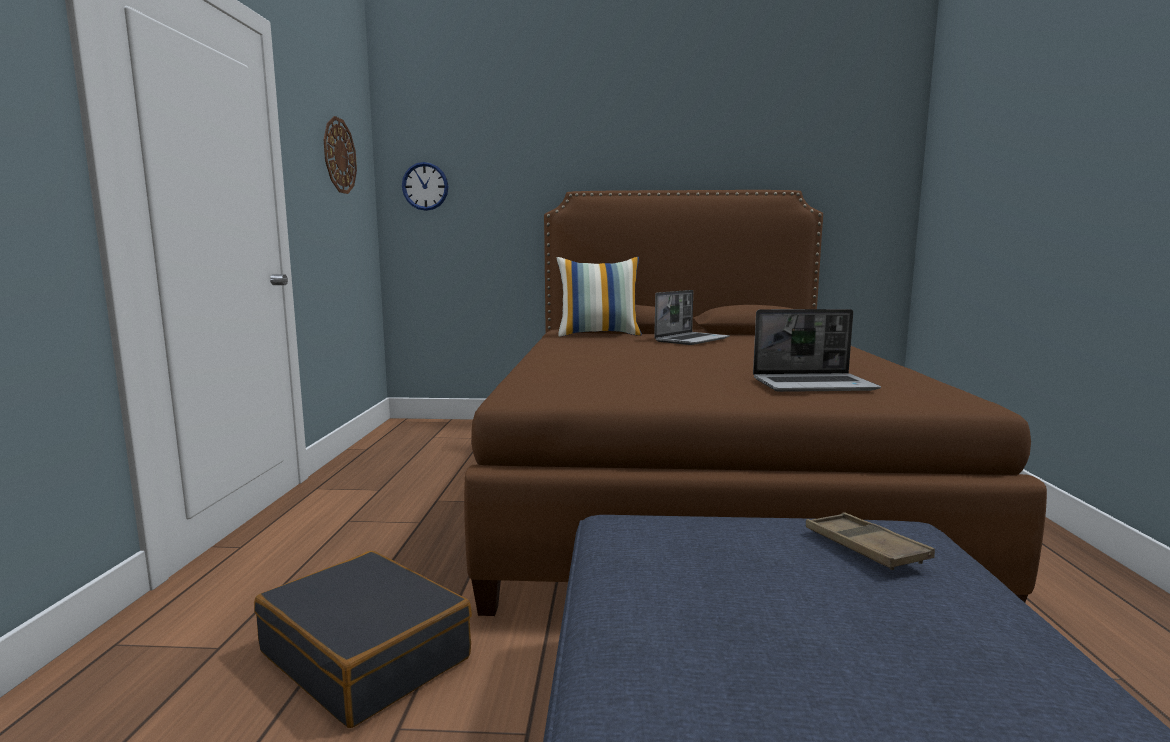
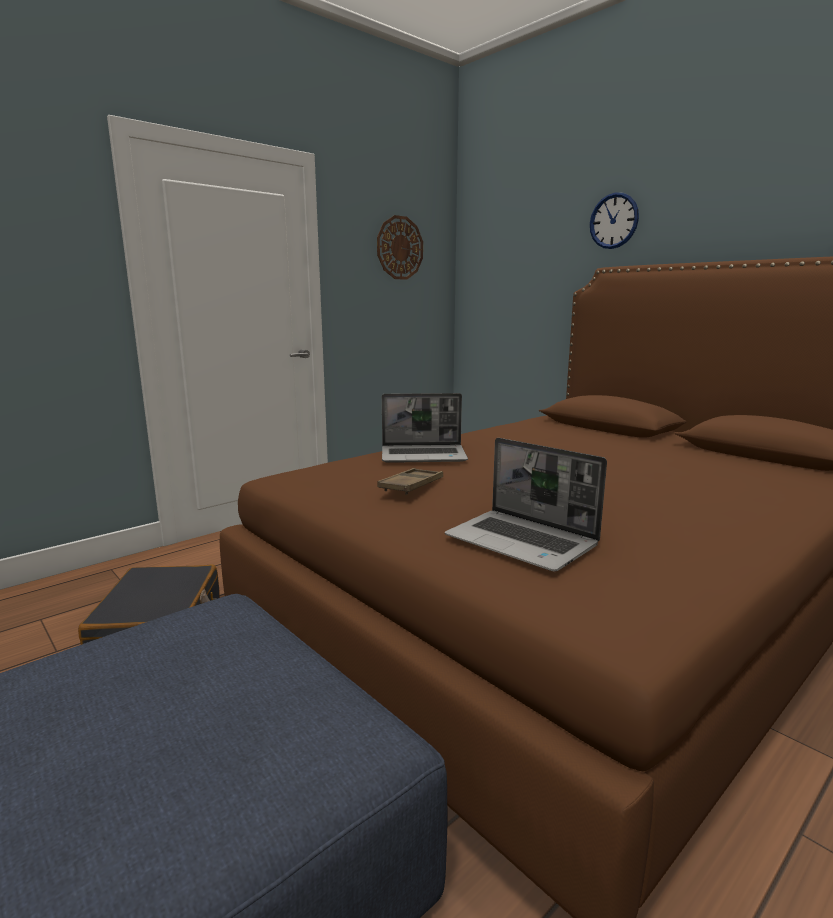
camera: 45 degrees right, 5 degrees up
(425, 186) = (488, 267): wall clock -> wall clock (614, 221)
(599, 334) = (567, 427): pillow -> none
(691, 340) = (634, 452): laptop -> laptop (424, 455)
(864, 548) = (263, 726): brown tray -> brown tray (411, 486)

